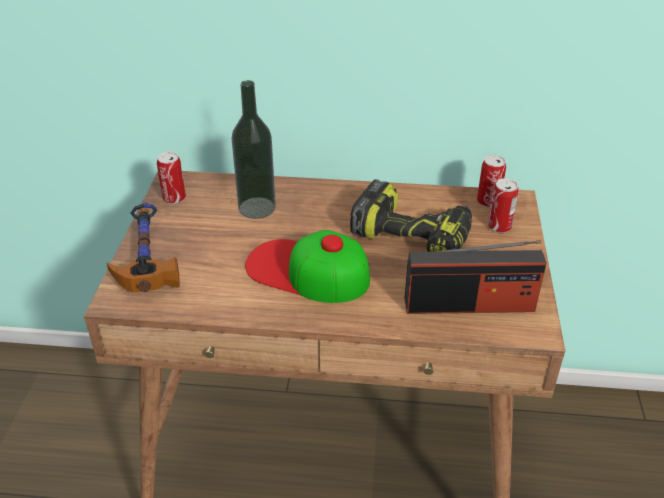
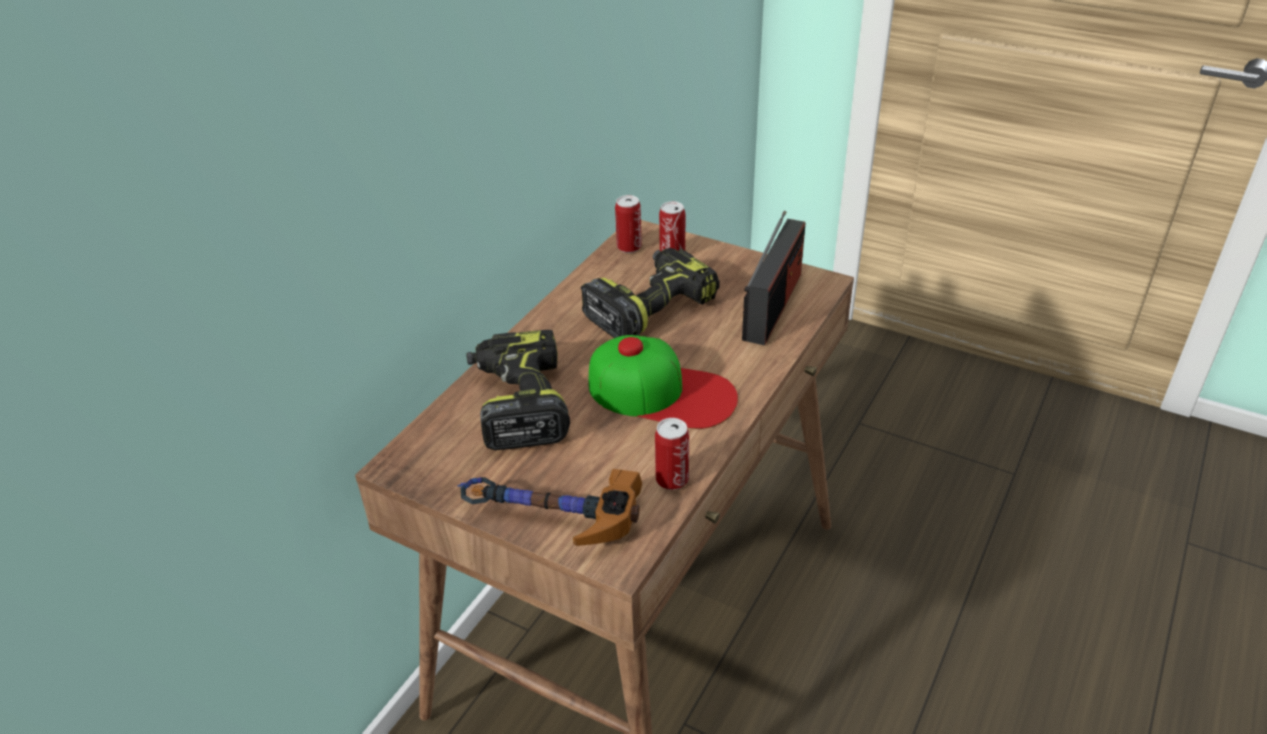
camera: 65 degrees left, 0 degrees up
(174, 198) = (440, 470): can -> can (672, 479)
(257, 208) = (518, 403): bottle -> power drill
(307, 271) = (662, 392): cap -> cap turned 120 degrees counterclockwise

